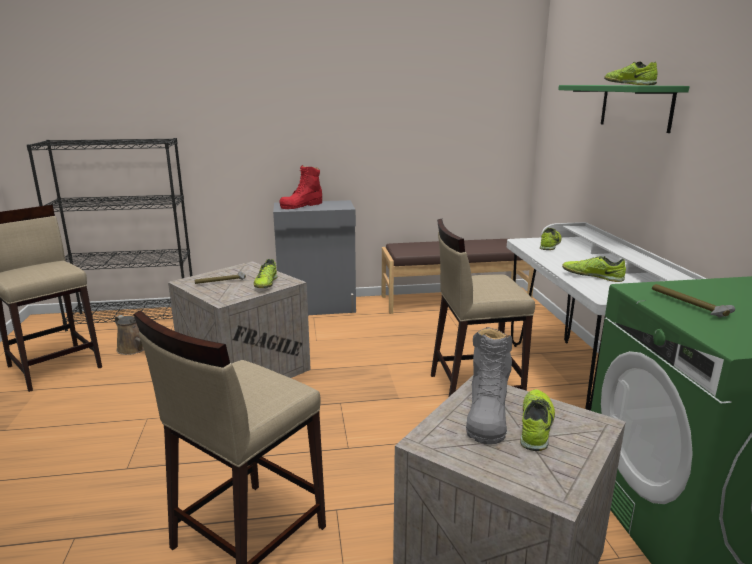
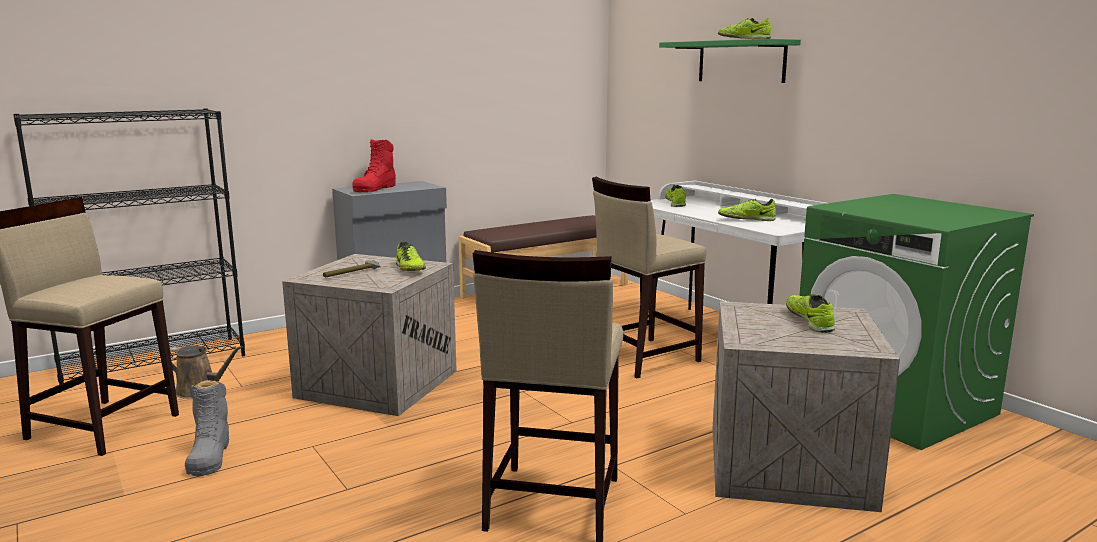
camera: 25 degrees left, 5 degrees down
(487, 415) = (766, 321): grey boot -> grey boot (209, 455)
(687, 305) = (879, 211): hammer -> none

